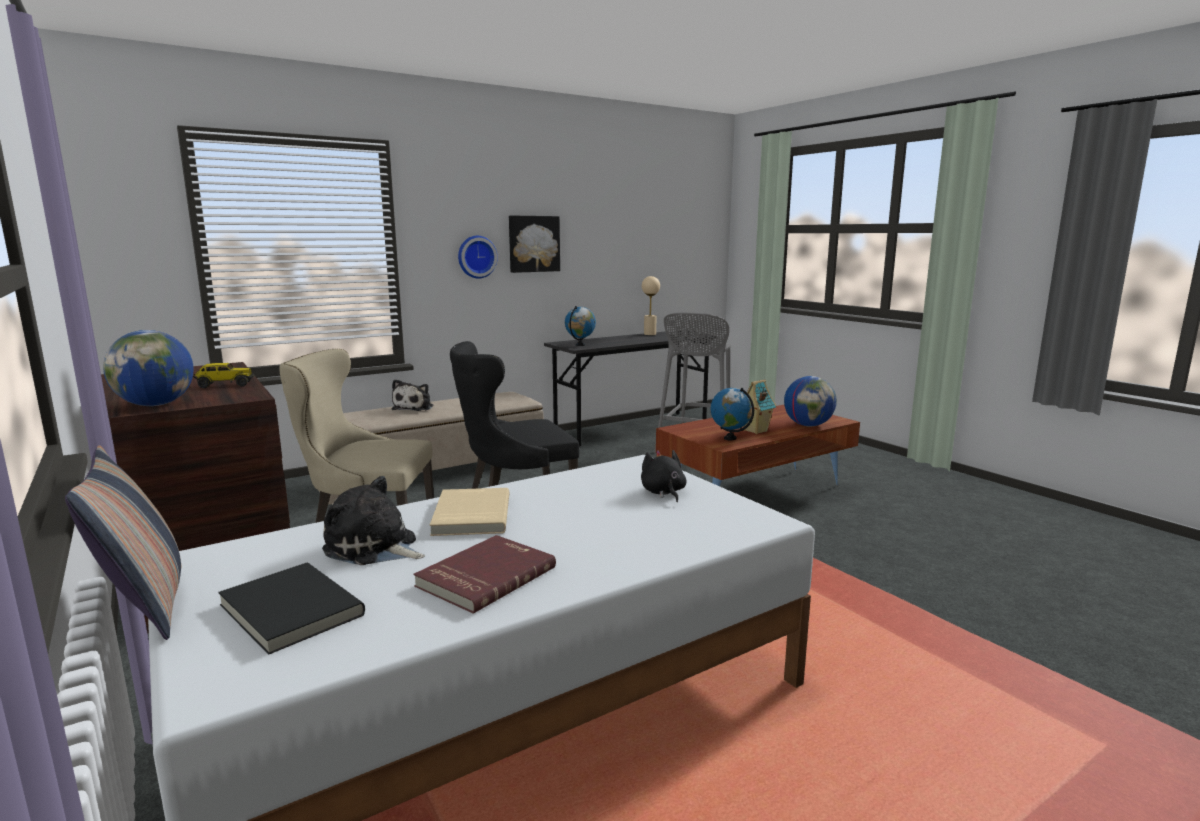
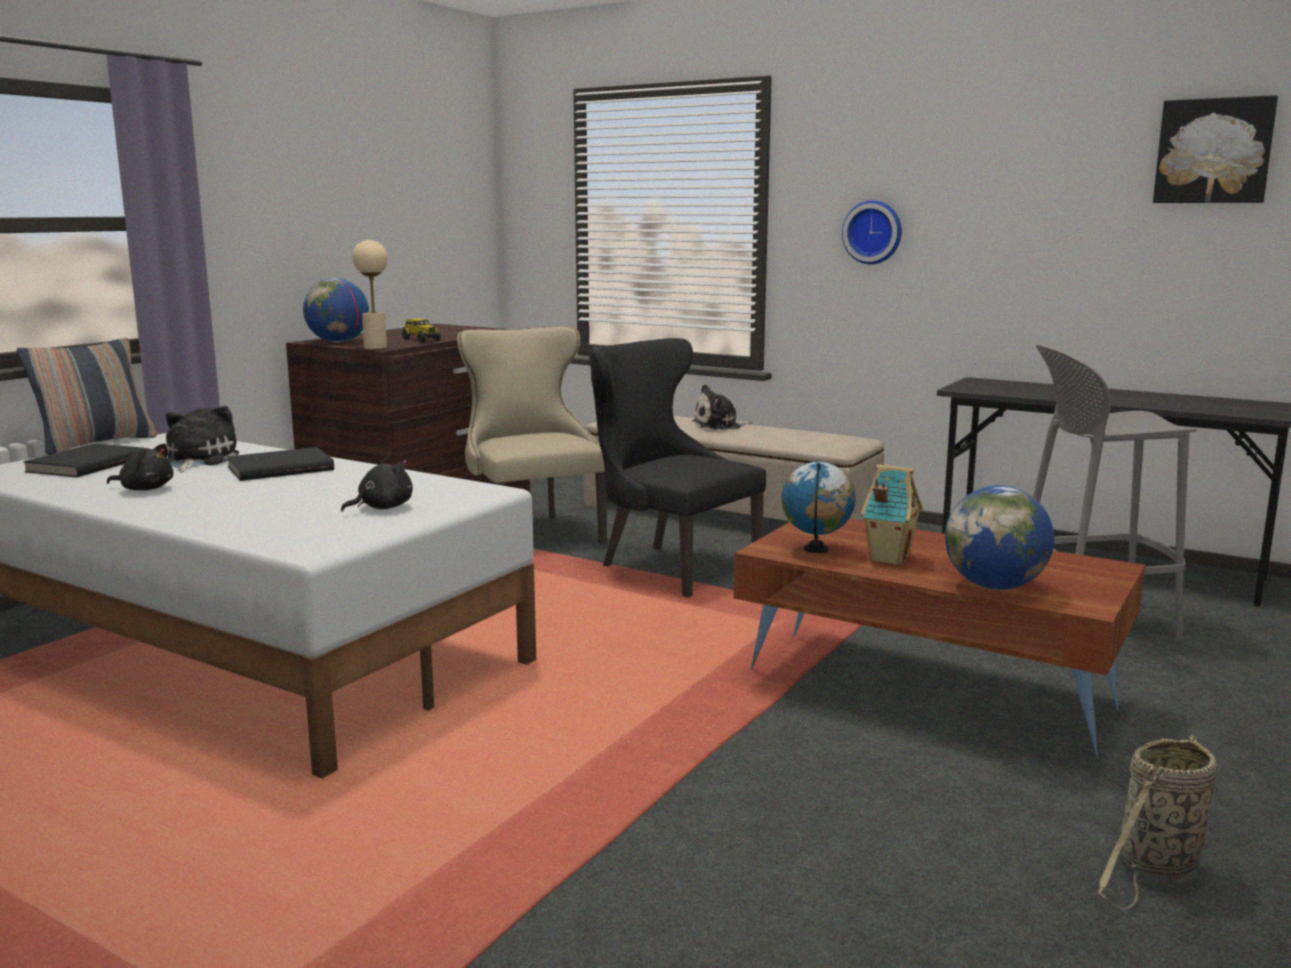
camera: 65 degrees right, 0 degrees up
(470, 515) = (280, 468): beige book -> black book
(485, 576) = (145, 489): red book -> black plush toy
(533, 244) = (971, 214): picture -> picture (1214, 151)
(580, 345) = (986, 387): globe -> none
(649, 334) = (1189, 397): beige table lamp -> beige table lamp (375, 347)
(930, 503) = (1155, 867): none -> basket

